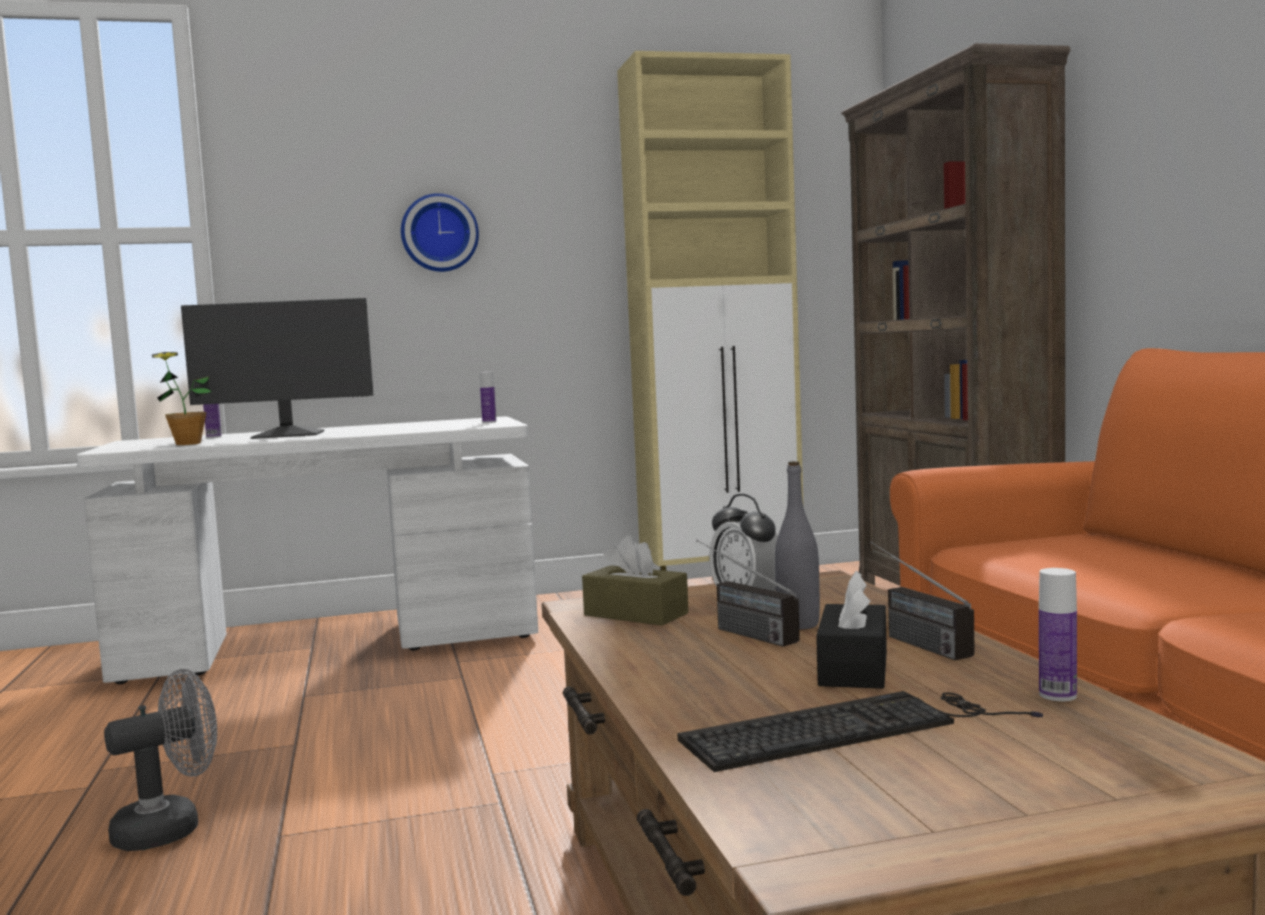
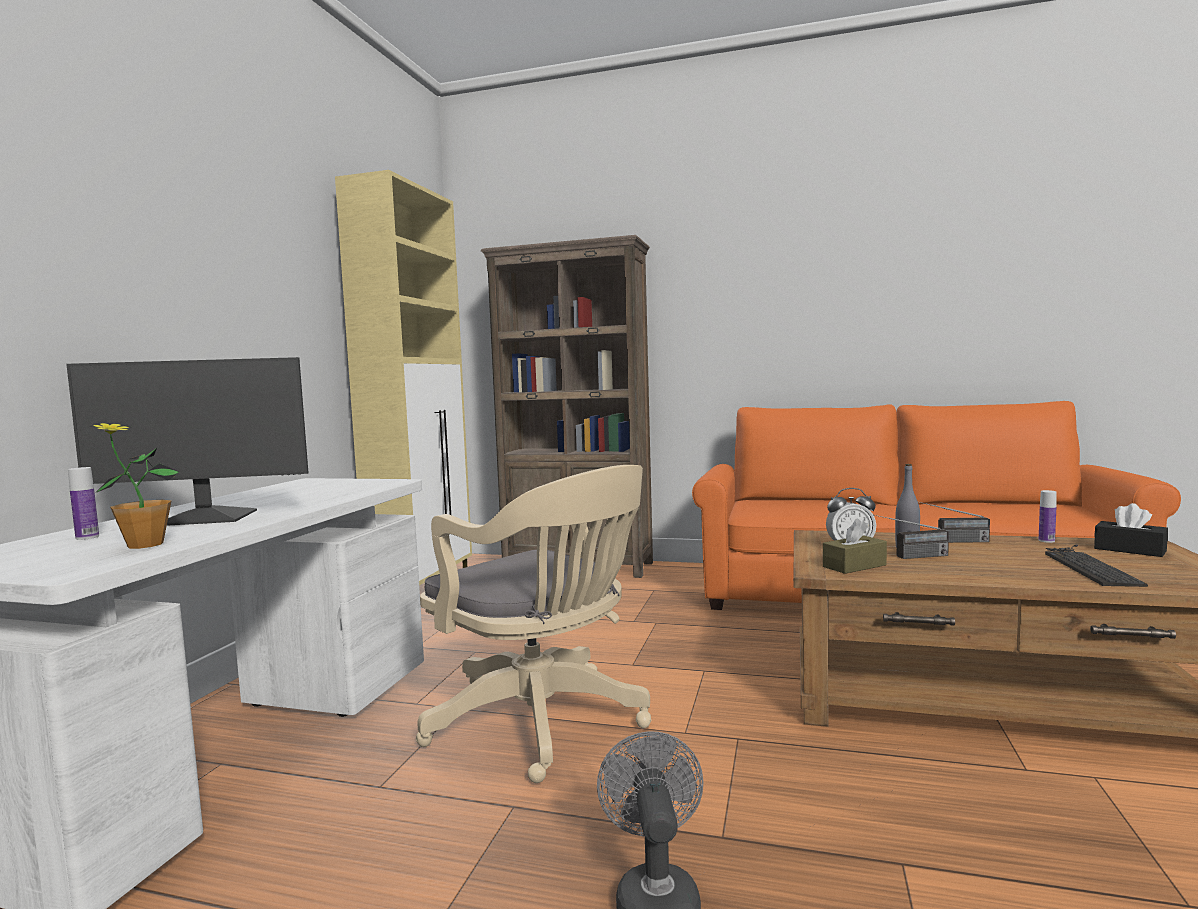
camera: 60 degrees left, 0 degrees up
(288, 435) = (207, 518): monitor -> monitor turned 60 degrees clockwise
(439, 233) = (212, 295): wall clock -> none
(458, 713) = (544, 723): none -> beige office chair
(489, 422) = (353, 482): bottle -> none
(853, 668) = (994, 553): black tissue box -> black tissue box (1129, 550)

